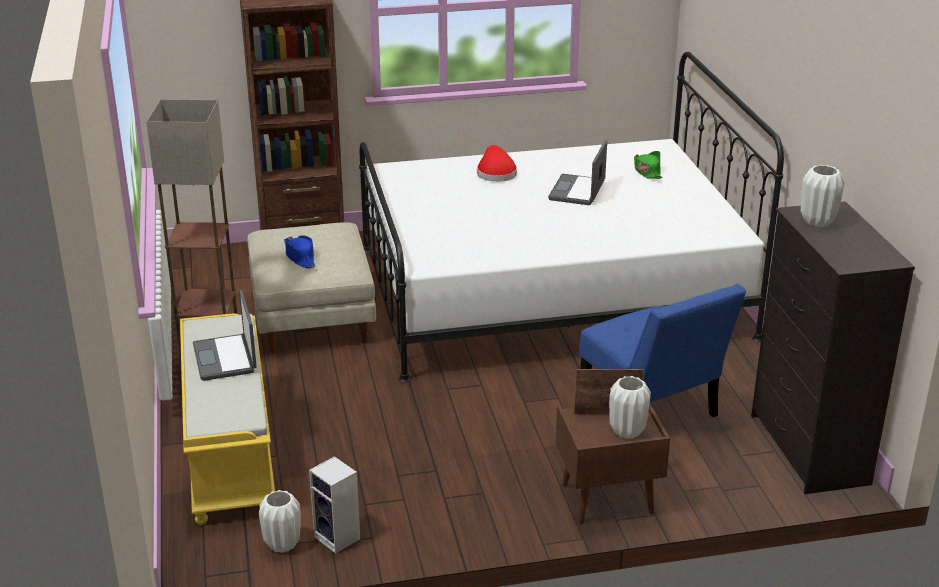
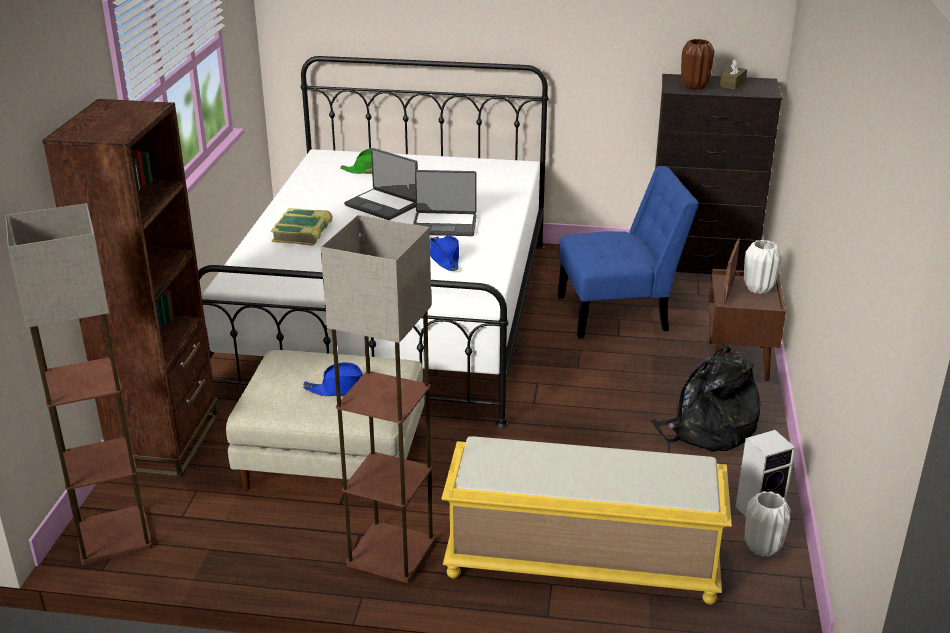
camera: 70 degrees left, 0 degrees up
(196, 263) = (114, 534): none -> floor lamp
(226, 358) = (564, 465): laptop -> laptop (444, 225)
(458, 493) = (707, 430): none -> black backpack
(493, 236) = (444, 258): none -> blue hat
(495, 173) = (303, 232): red hat -> book
(817, 222) = (695, 86): white vase -> brown vase
(853, 242) = (732, 84): none -> brown tissue box

